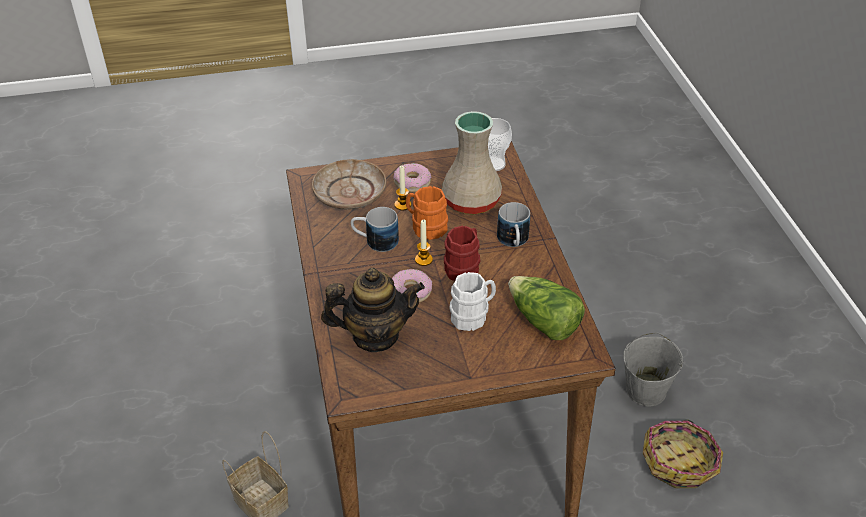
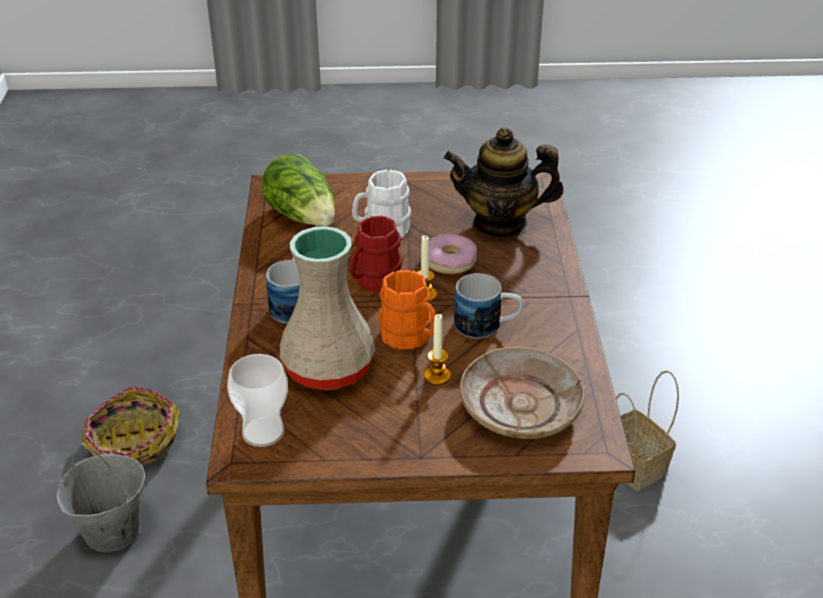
camera: 170 degrees left, 5 degrees down
(412, 183) = (413, 413): donut -> none

